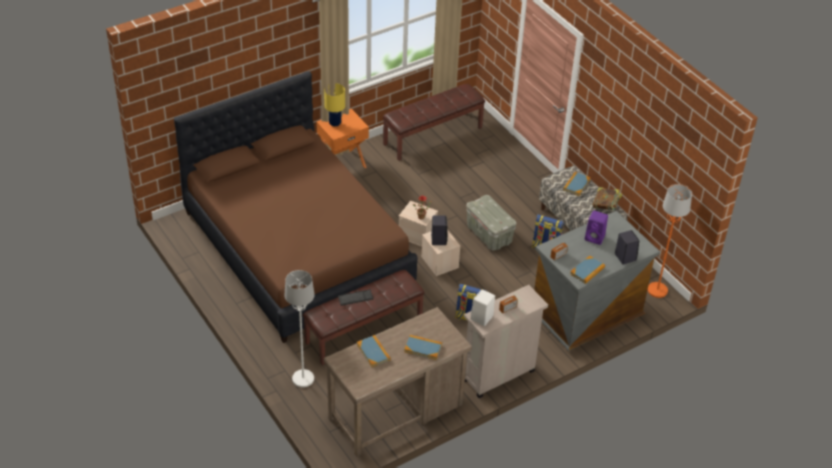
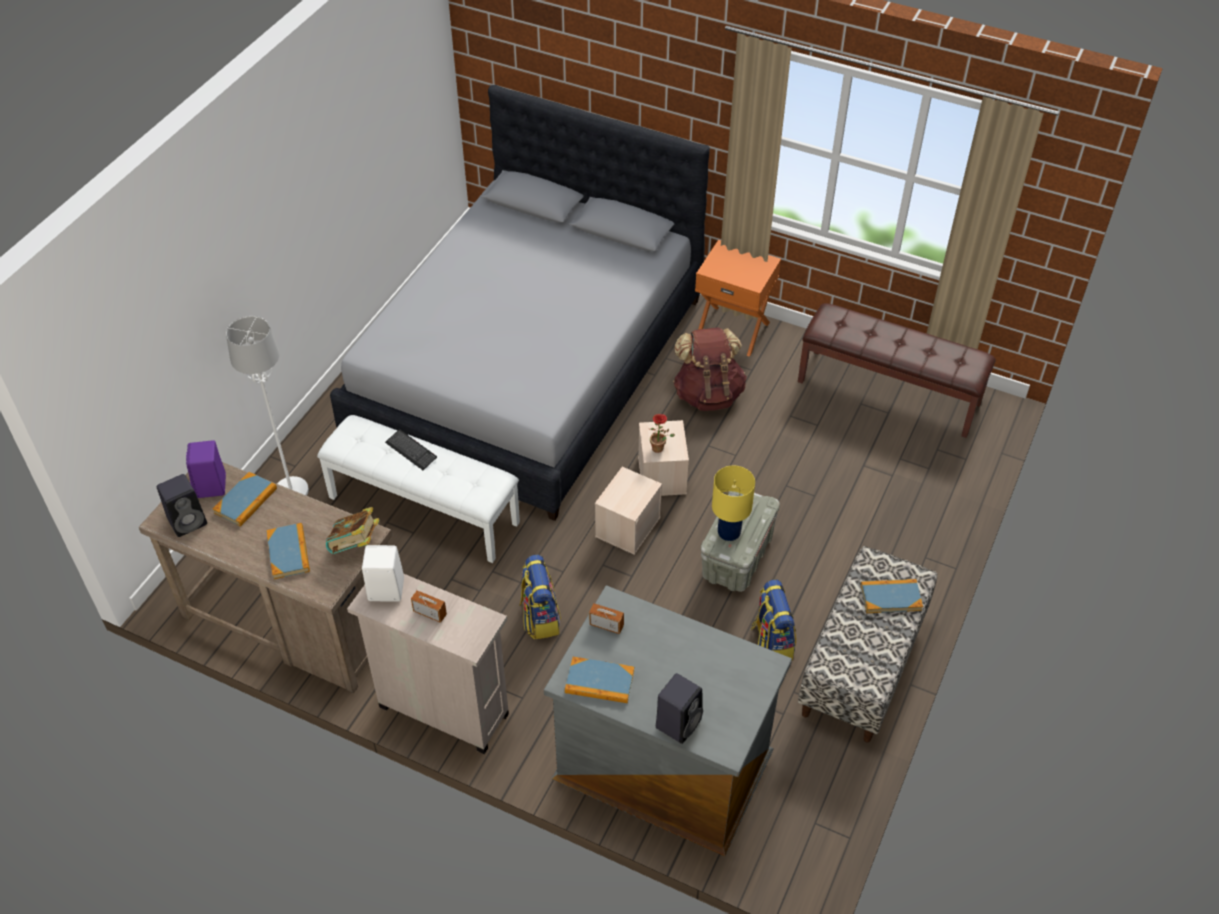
camera: 60 degrees right, 5 degrees up
(297, 248) = (529, 367): brown bed -> grey bed
(335, 123) = (731, 258): yellow table lamp -> yellow table lamp (729, 533)
(363, 330) = (424, 509): brown bench -> white bench
(378, 194) = (708, 394): none -> brown backpack
(438, 239) = (627, 489): black speaker -> black speaker (188, 521)
(595, 238) = (693, 658): purple speaker -> purple speaker (211, 486)
(605, 207) = (875, 662): book -> book (355, 545)
(657, 290) = (807, 853): orange floor lamp -> none

